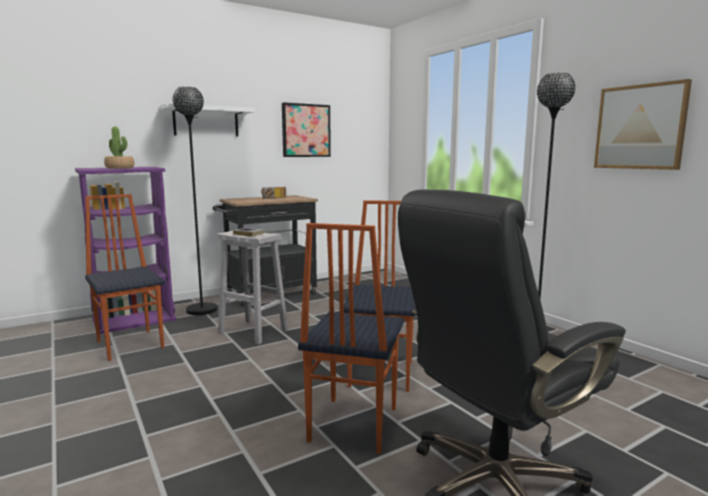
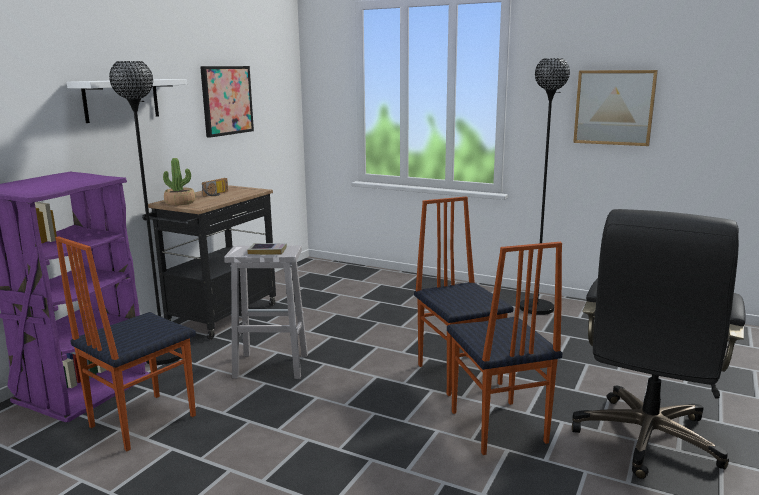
camera: 30 degrees left, 5 degrees up
(120, 168) = (60, 184): potted plant -> potted plant (180, 202)
(131, 344) = (141, 421): chair -> chair turned 75 degrees counterclockwise

